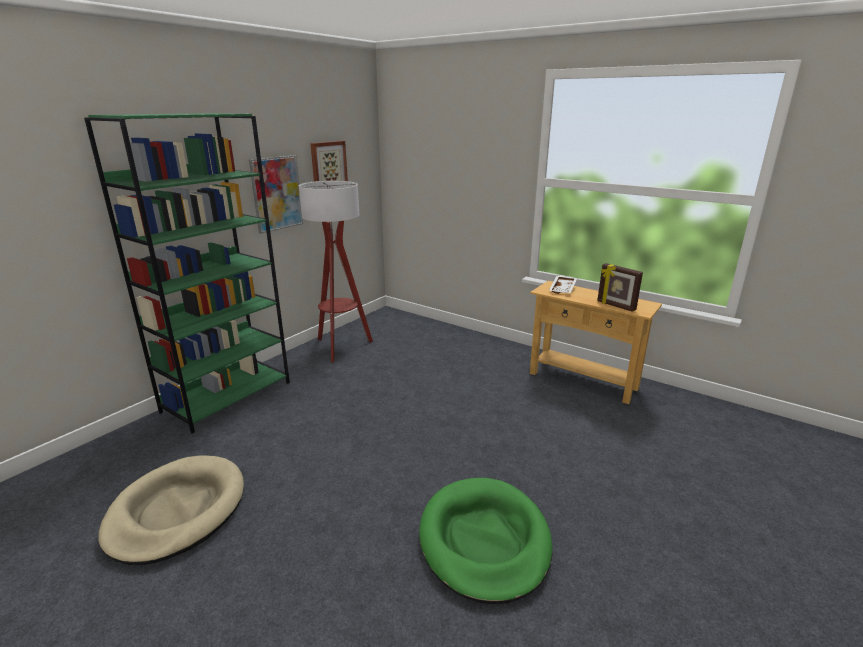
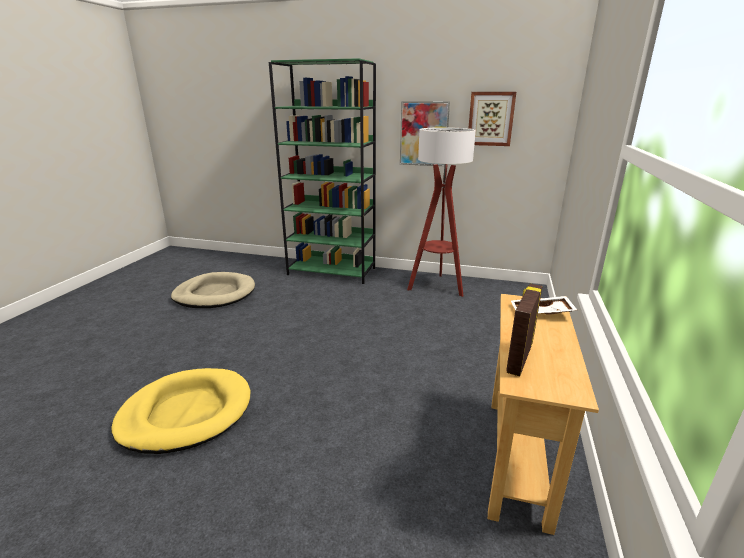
camera: 70 degrees right, 0 degrees up
(484, 541) = (186, 413): green dog bed -> yellow dog bed

